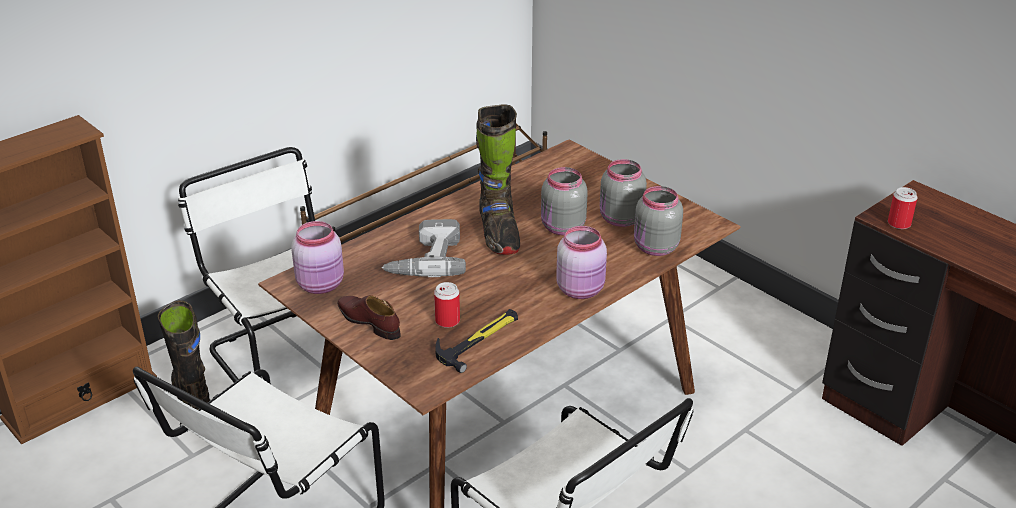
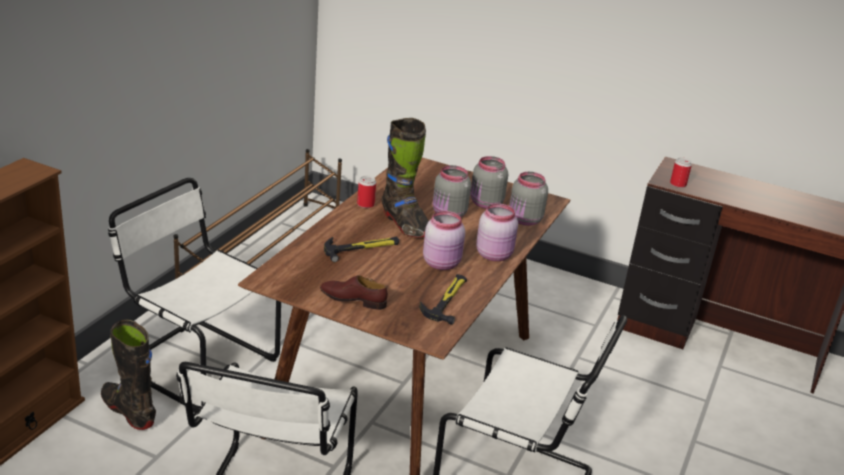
camera: 25 degrees left, 5 degrees down
(322, 285) = (293, 278): pink jar -> pink jar (442, 263)
(425, 258) = (362, 248): power drill -> hammer
(447, 321) = (413, 290): can -> can (365, 204)

